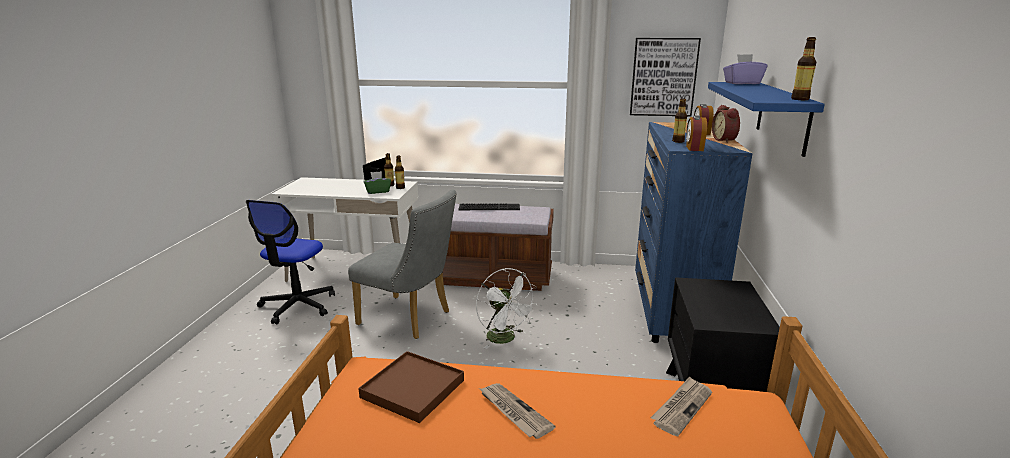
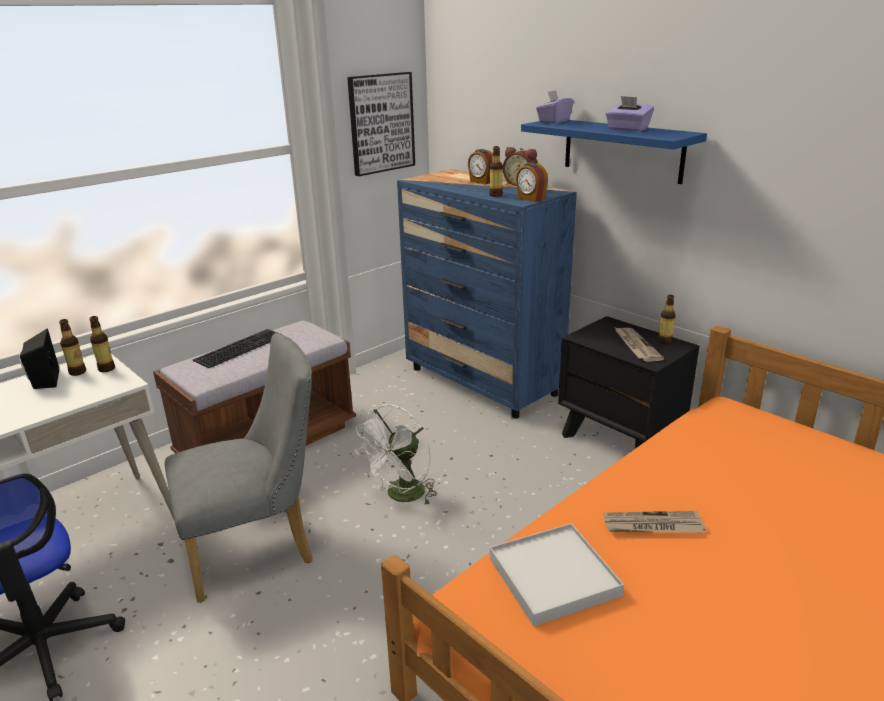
camera: 50 degrees left, 5 degrees up
(377, 191) = (83, 388): green tissue box -> none
(412, 389) = (553, 577): brown tray -> white tray
(505, 339) = (401, 496): white fan -> white fan turned 120 degrees clockwise
(681, 407) = (713, 439): newspaper -> newspaper (635, 346)
(765, 93) = (627, 129): none -> purple tissue box
(800, 99) = (678, 132): bottle -> bottle (664, 341)

